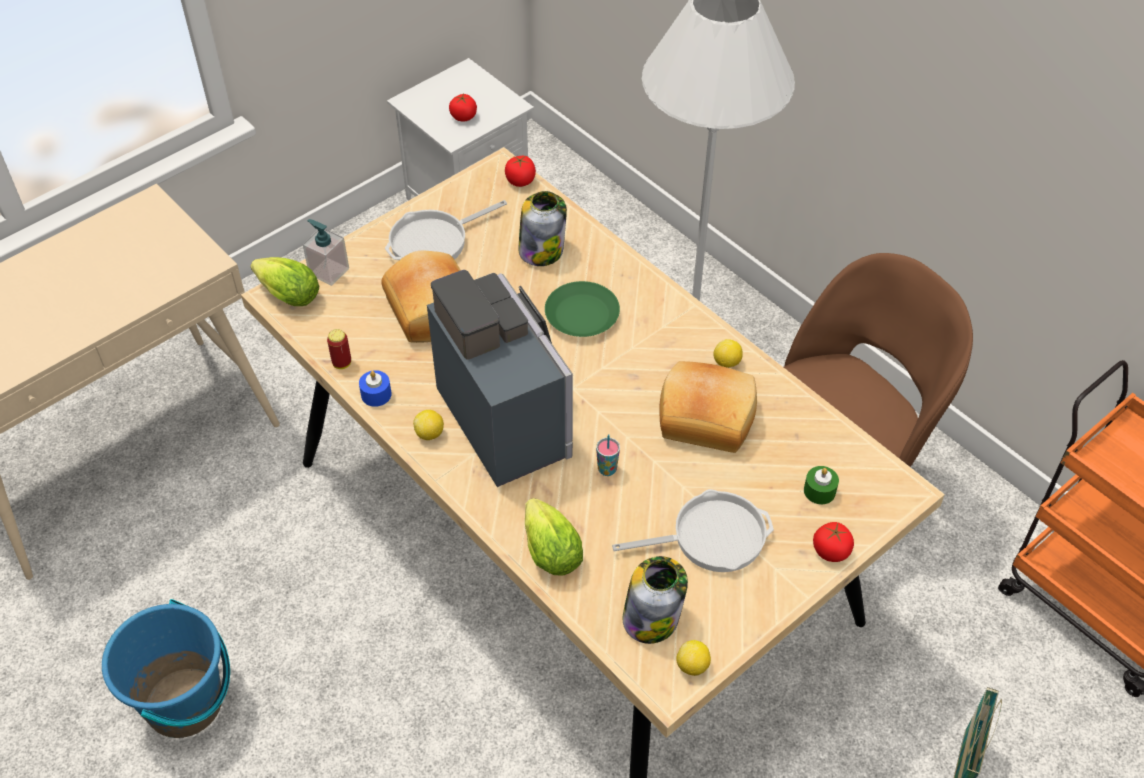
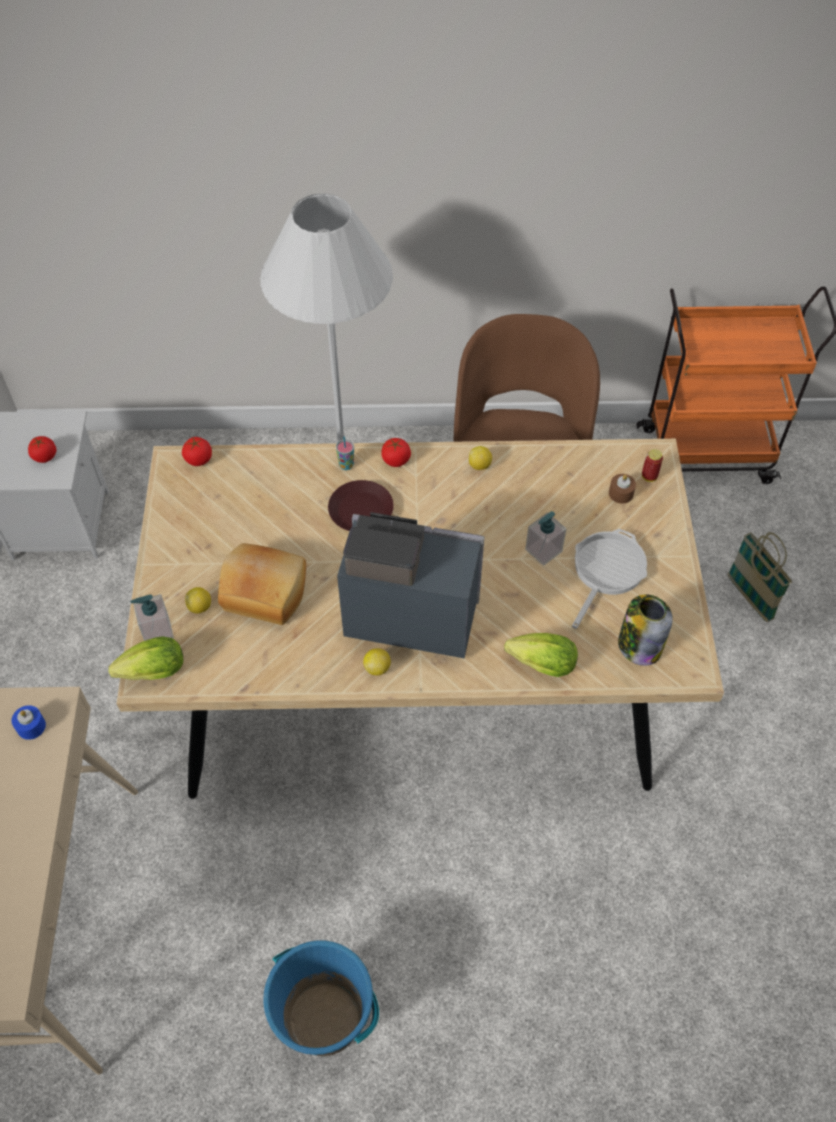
camera: 50 degrees left, 5 degrees up
(342, 363) = (257, 680): can -> can (649, 476)
(376, 394) = (309, 677): blue candle -> blue candle (31, 726)
(434, 241) = (200, 547): frying pan -> none
(541, 250) = (278, 492): jar -> none
(582, 316) = (361, 511): green plate -> brown plate
(607, 469) = (504, 588): cup -> cup (346, 465)
(682, 472) = (543, 550): none -> soap dispenser
(692, 666) = (691, 649): lemon -> lemon (200, 607)
(706, 416) = (511, 506): bread -> none
(819, 491) = (621, 493): green candle -> brown candle
(831, 551) = (668, 520): tomato -> tomato (396, 460)

